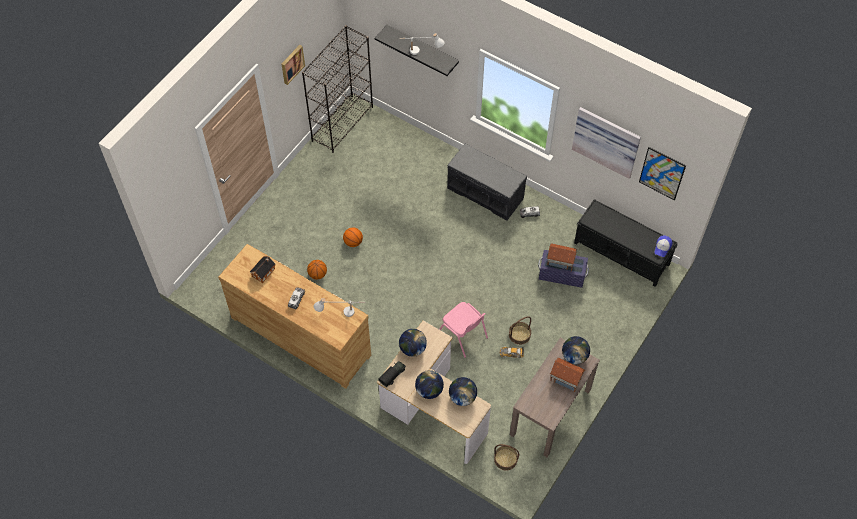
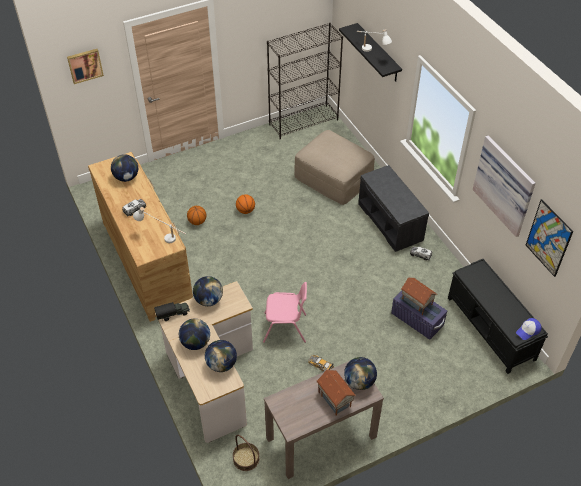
camera: 30 degrees right, 10 degrees down
(264, 272) = (126, 177): toy house -> globe
(291, 64) = (256, 25): picture -> picture (85, 65)
(409, 171) = (334, 177): none -> beige ottoman
(463, 336) = (285, 328): pink chair -> pink chair turned 75 degrees counterclockwise
(519, 335) = (339, 353): basket -> none

